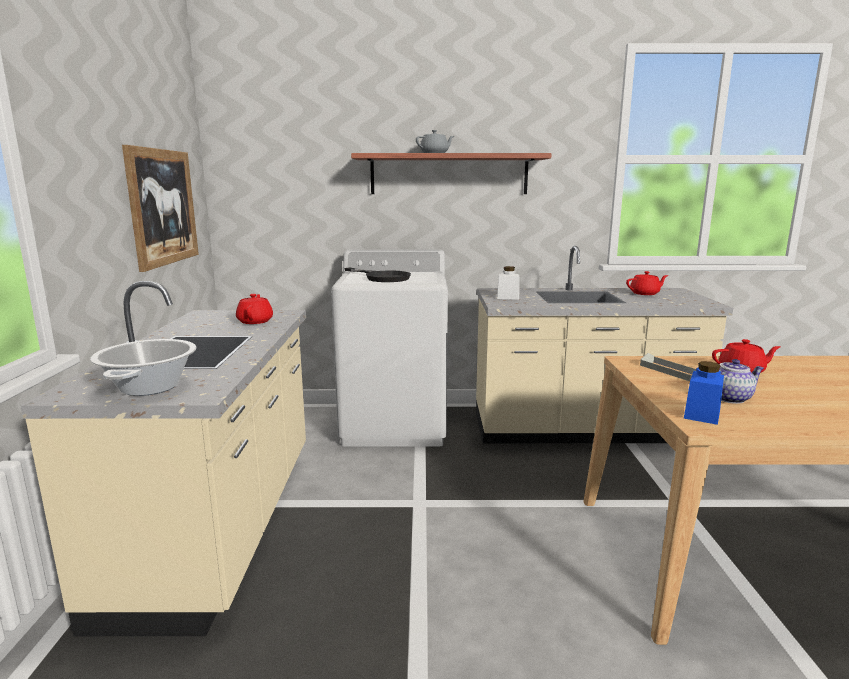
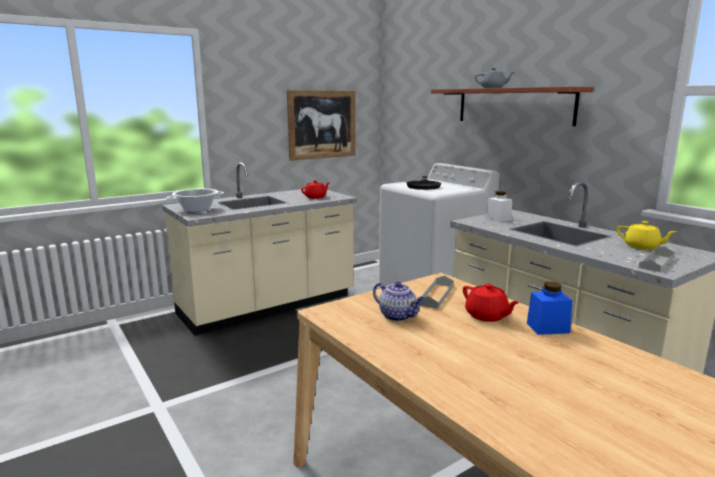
camera: 55 degrees right, 0 degrees up
(645, 293) = (642, 247): red teapot -> yellow teapot
(689, 300) = (656, 262): none -> grey tray
(702, 414) = (344, 310): blue jar -> blue jar (547, 328)

